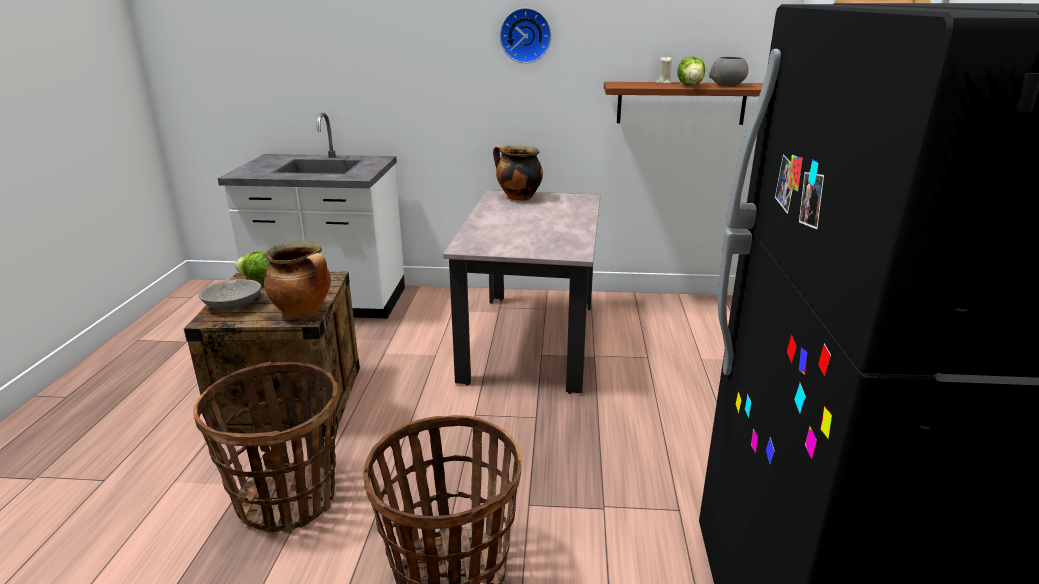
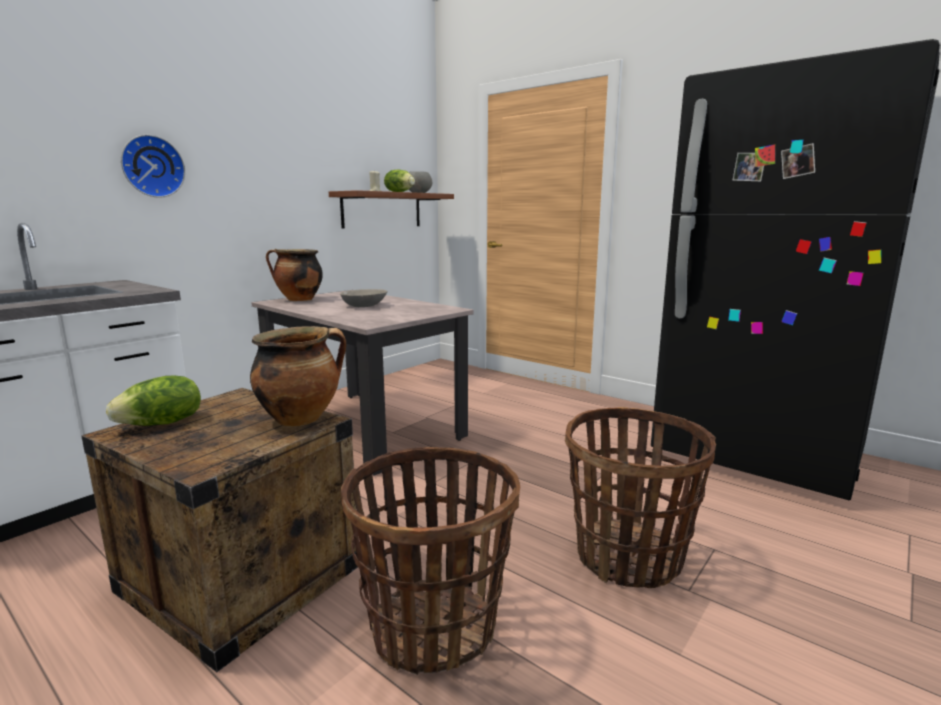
camera: 55 degrees left, 10 degrees down
(233, 305) = (189, 448): grey bowl -> grey bowl (364, 305)
(525, 35) = (259, 144): wall clock -> wall clock (152, 166)

